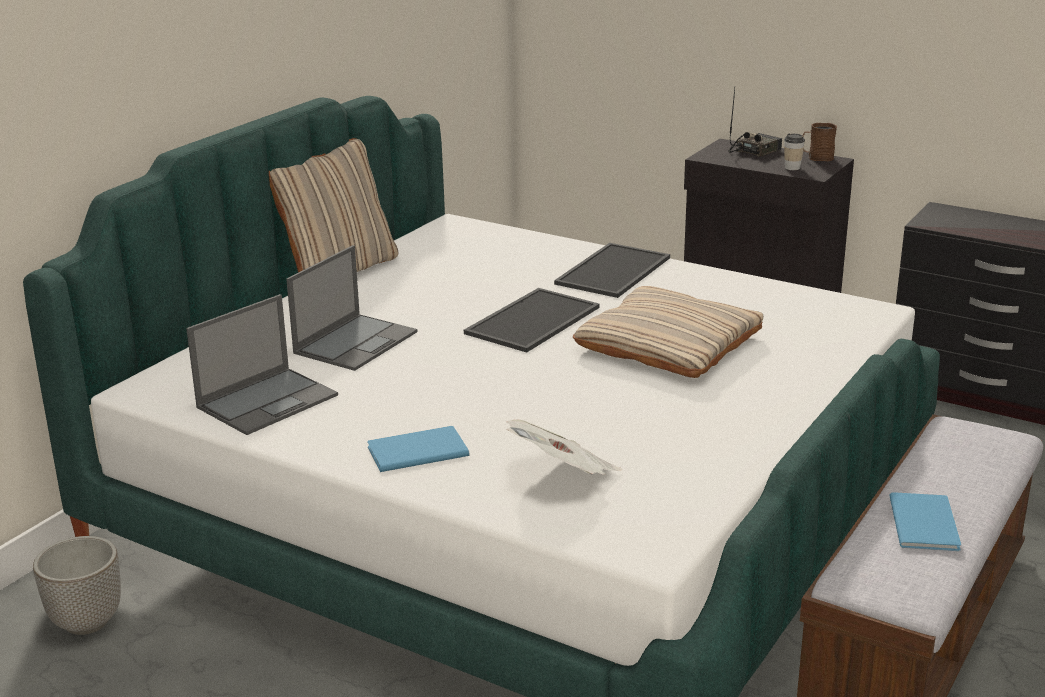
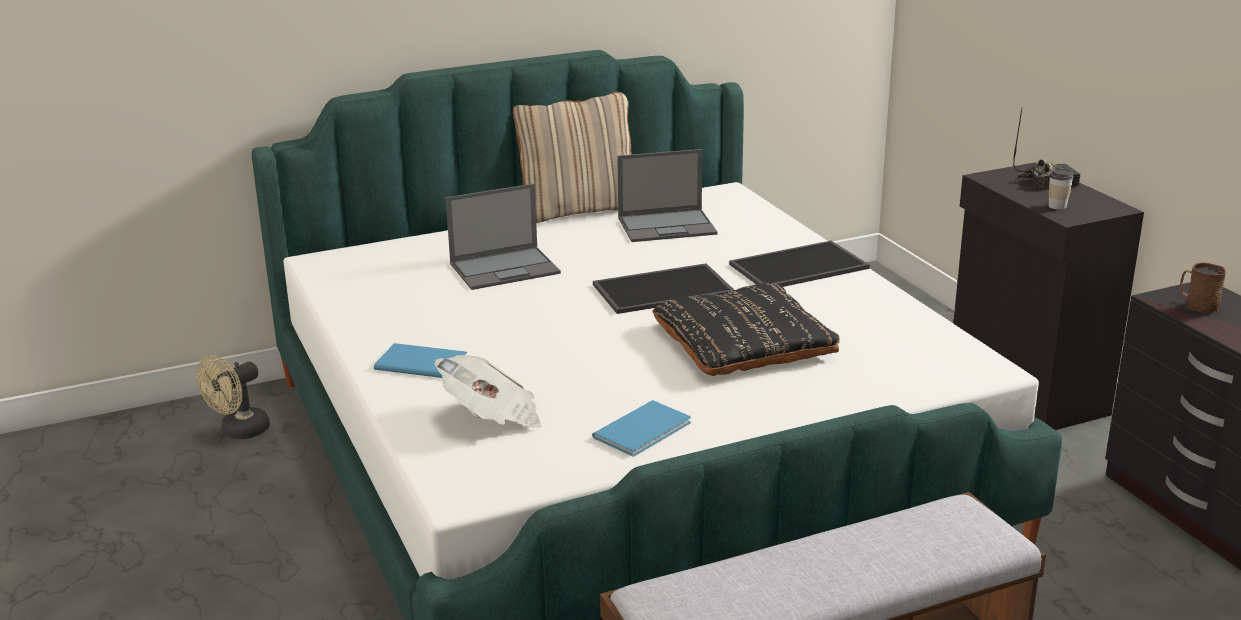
camera: 35 degrees right, 0 degrees up
(87, 622) = (239, 432): planter -> beige fan
(268, 401) = (382, 294): laptop -> laptop (668, 226)
(668, 343) = (744, 341): beige pillow -> black pillow
(817, 157) = (1103, 202): brown mug -> brown mug (1197, 305)
(926, 522) = (789, 577): blue book -> blue book (646, 430)

